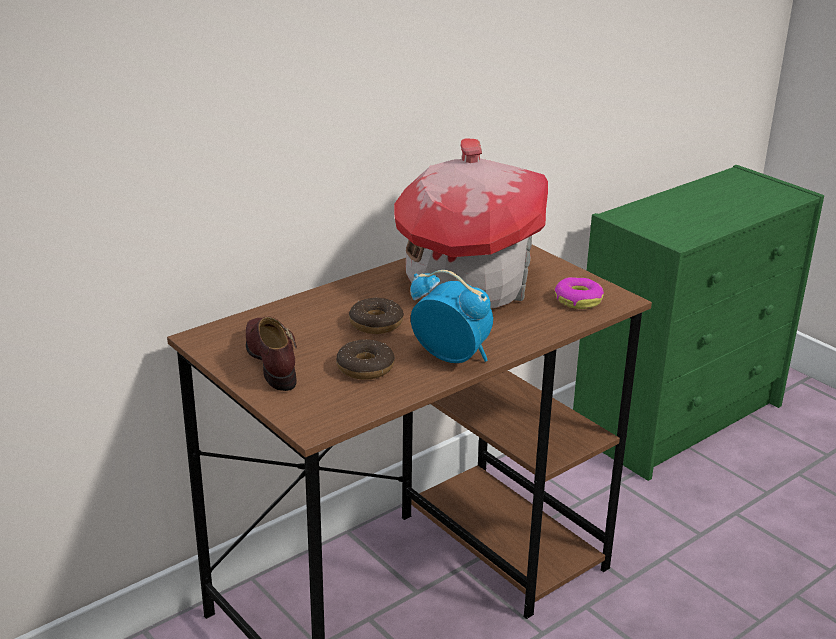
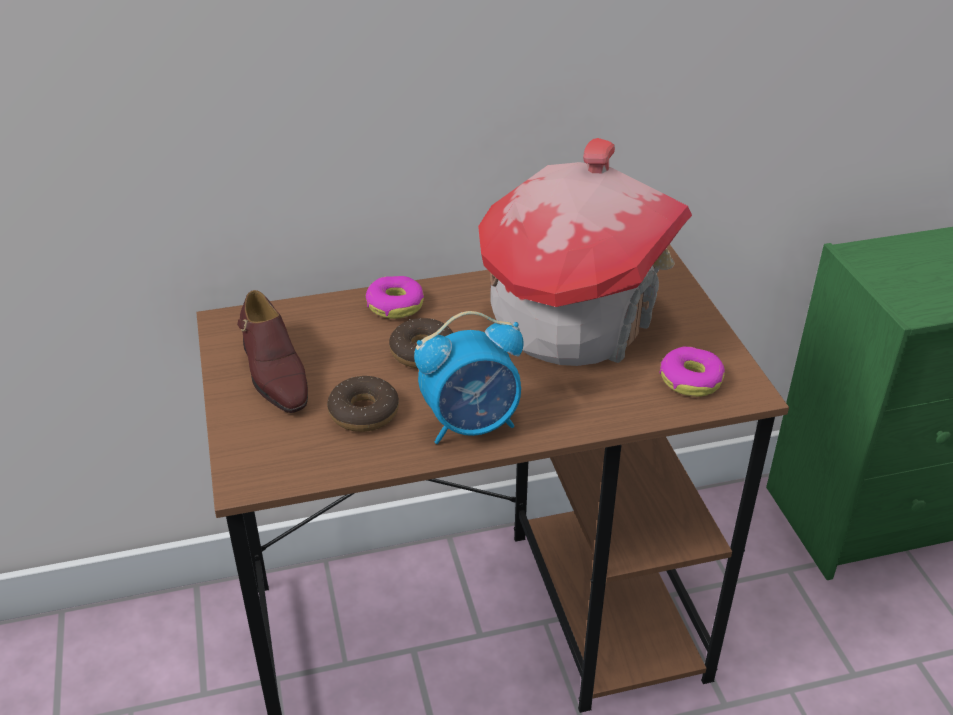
camera: 25 degrees right, 10 degrees up
(272, 360) = (274, 373): brown shoe -> brown shoe turned 150 degrees clockwise
(328, 300) = (395, 305): none -> donut
(451, 357) = (472, 424): alarm clock -> alarm clock turned 105 degrees clockwise

